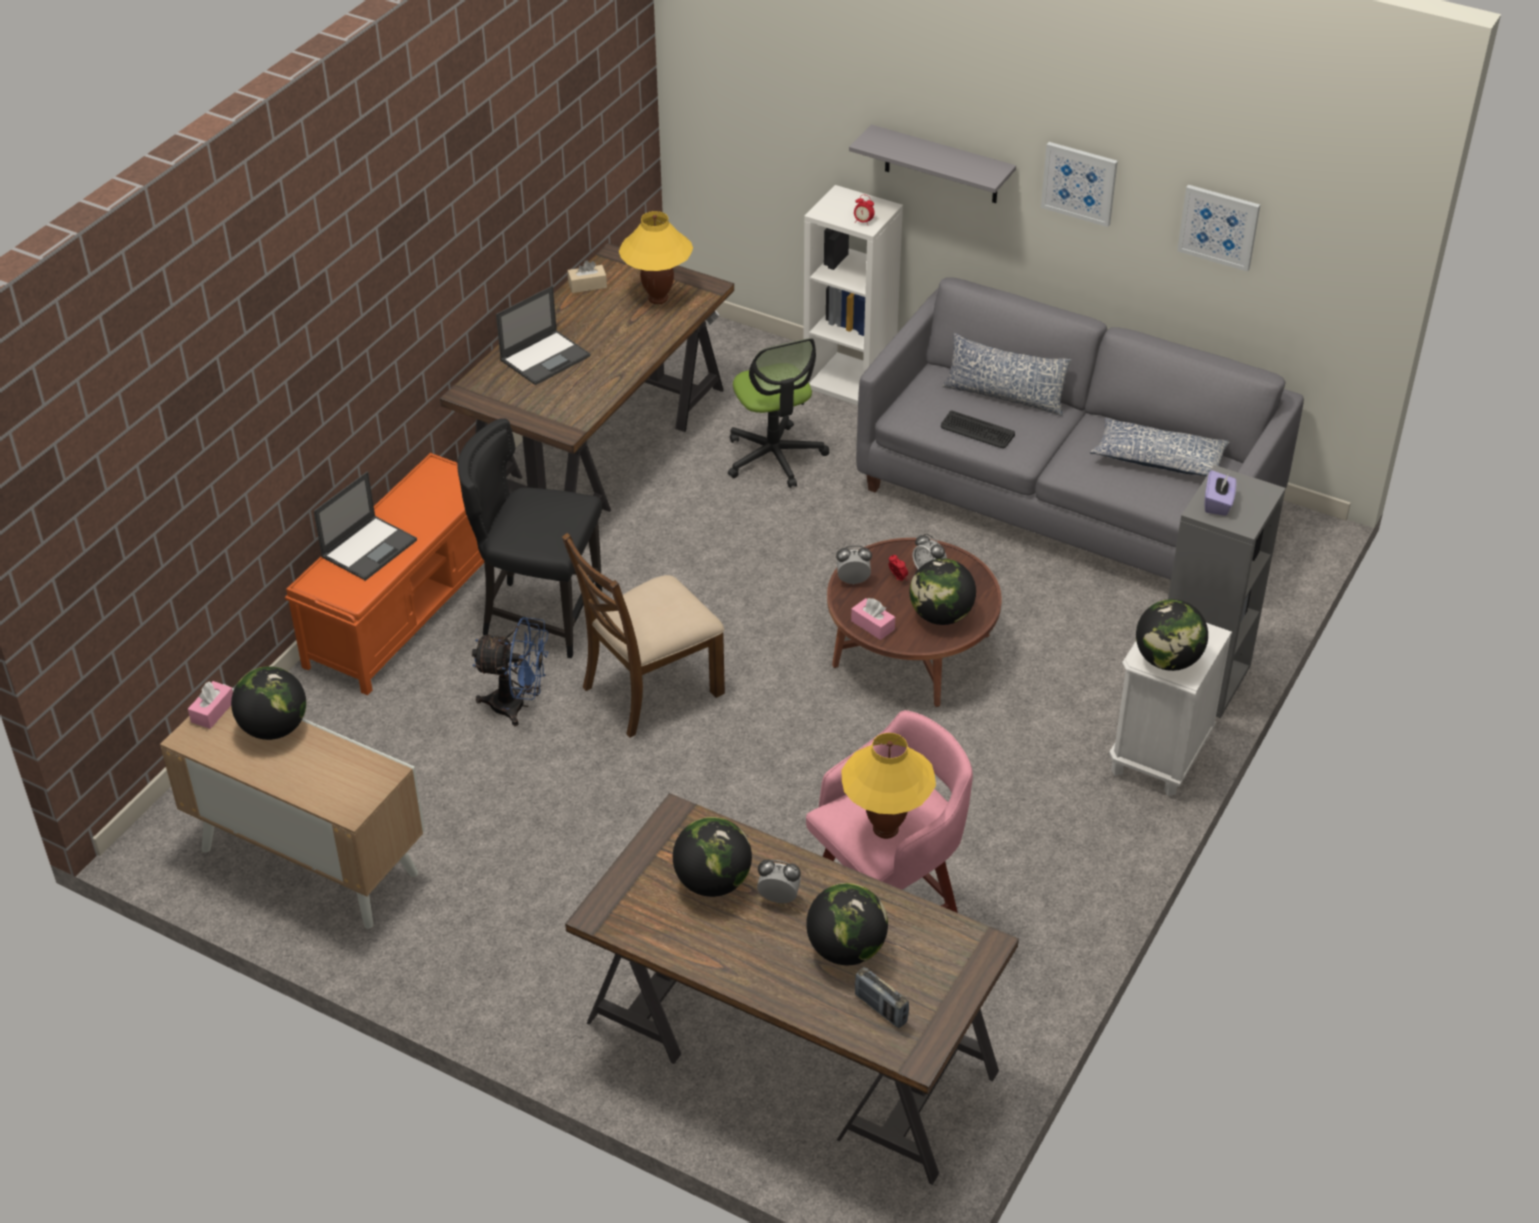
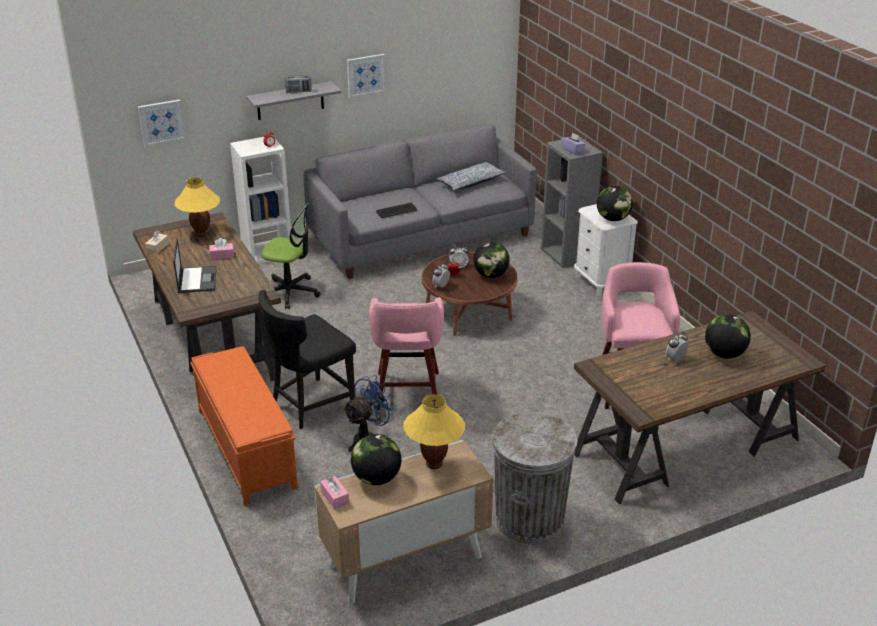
camera: 55 degrees left, 10 degrees down
(369, 548) = (243, 405): laptop -> none
(479, 941) = (529, 519): none -> grey trash can
(650, 689) = (407, 392): brown chair -> pink stool
(713, 882) = (648, 373): globe -> none
(872, 625) = (476, 293): pink tissue box -> pink tissue box (222, 255)
(880, 1008) = (769, 359): radio -> radio (298, 91)
(885, 830) = (650, 320): yellow table lamp -> yellow table lamp (434, 464)
(1004, 396) = (382, 197): pillow -> none
(1219, 226) = (436, 65): picture -> picture (161, 122)

